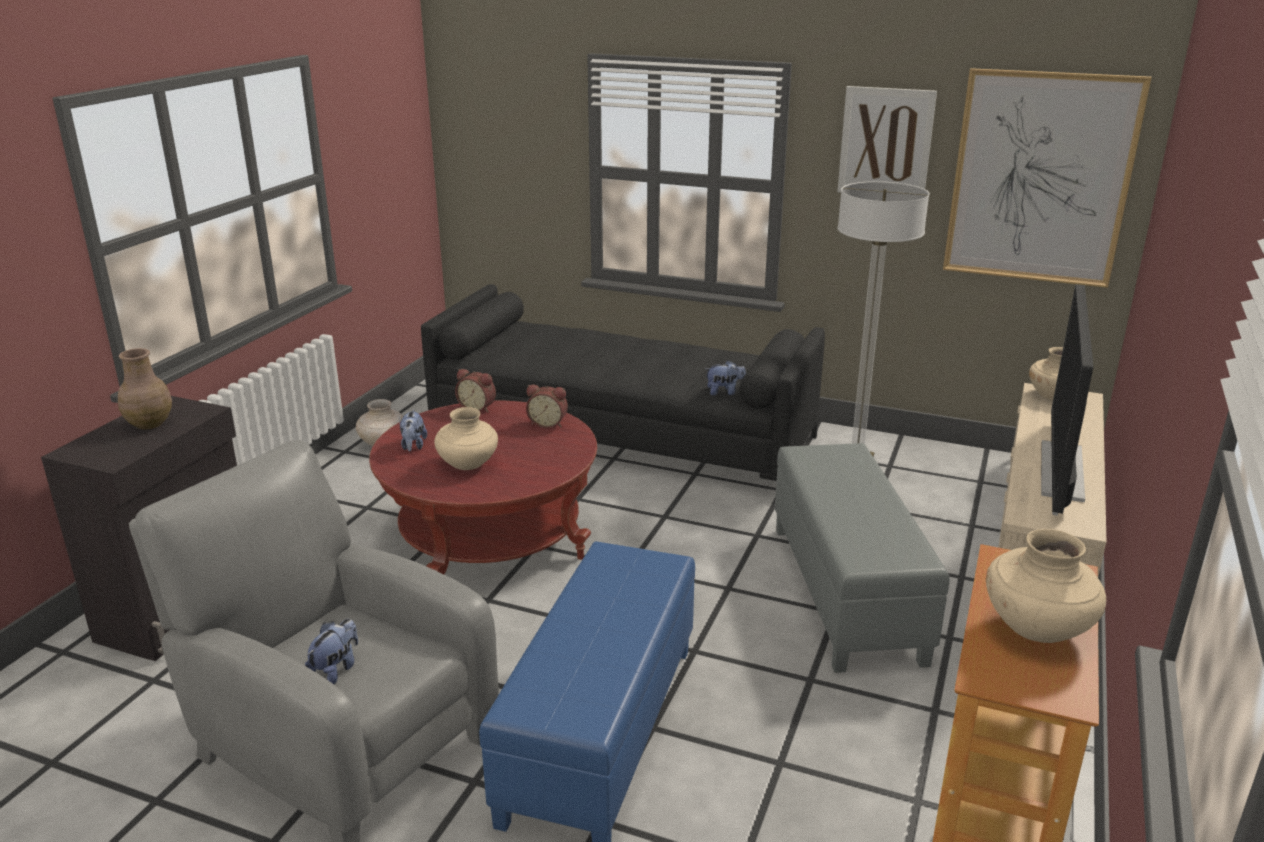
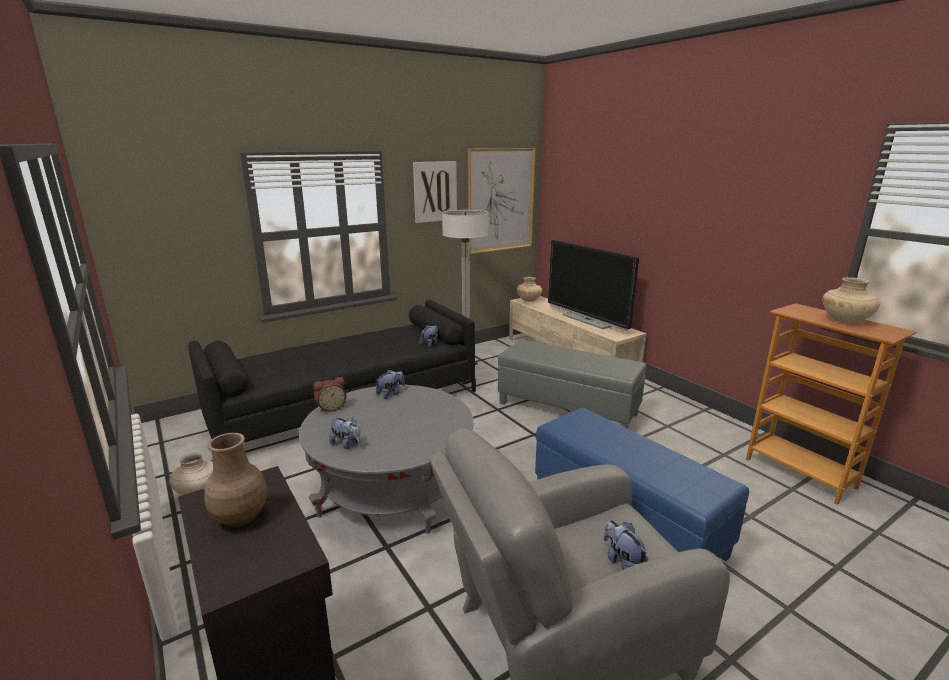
camera: 55 degrees left, 5 degrees down
(468, 464) = (404, 433): beige vase -> none
(491, 537) = (392, 488): red coffee table -> grey coffee table
(548, 423) = (390, 394): alarm clock -> plush toy

